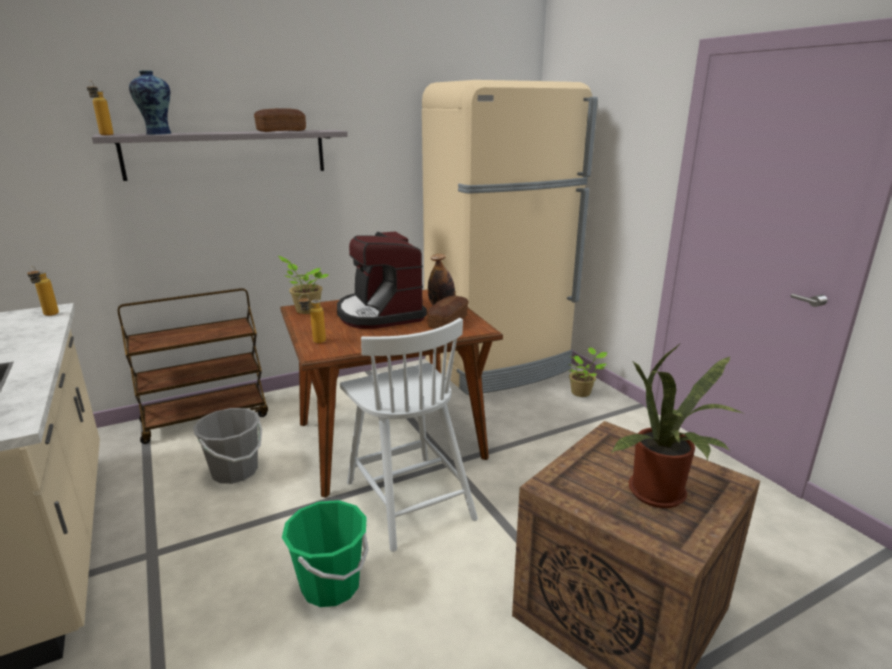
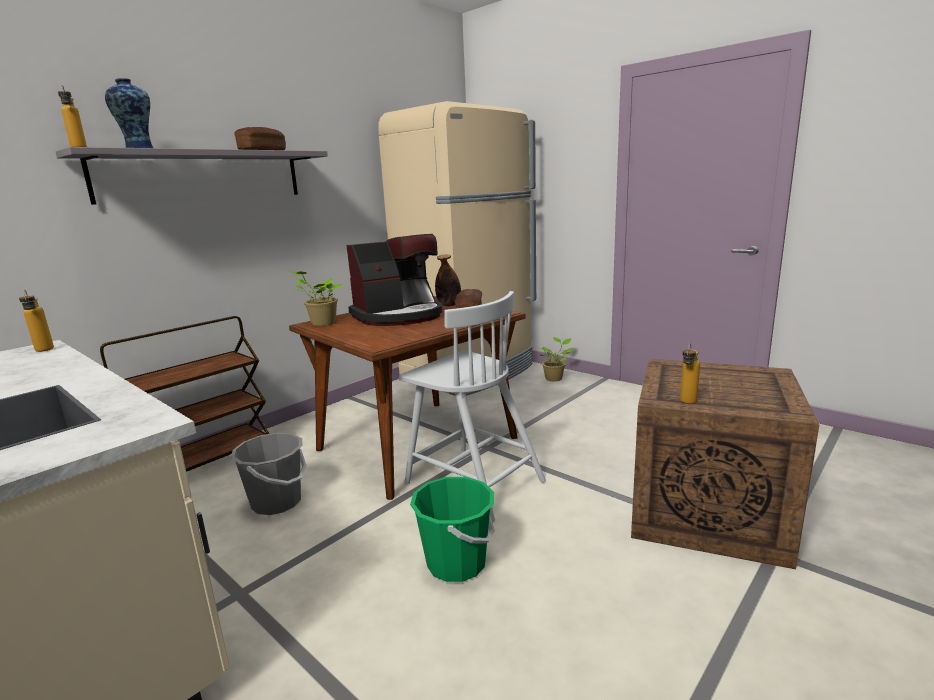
camera: 20 degrees left, 5 degrees down
(314, 342) = (363, 340): bottle -> bottle (686, 403)
(380, 314) = (399, 316): coffee machine -> coffee machine turned 75 degrees counterclockwise
(661, 496) = (742, 389): potted plant -> none

